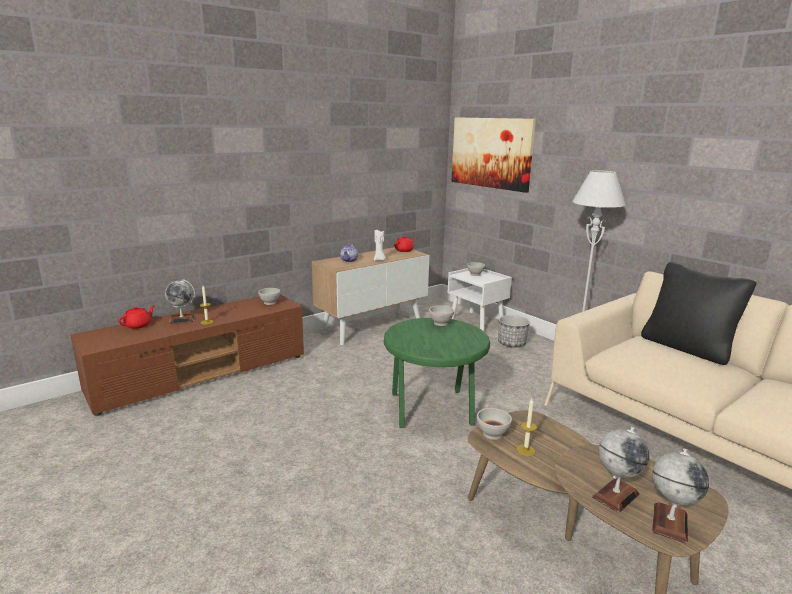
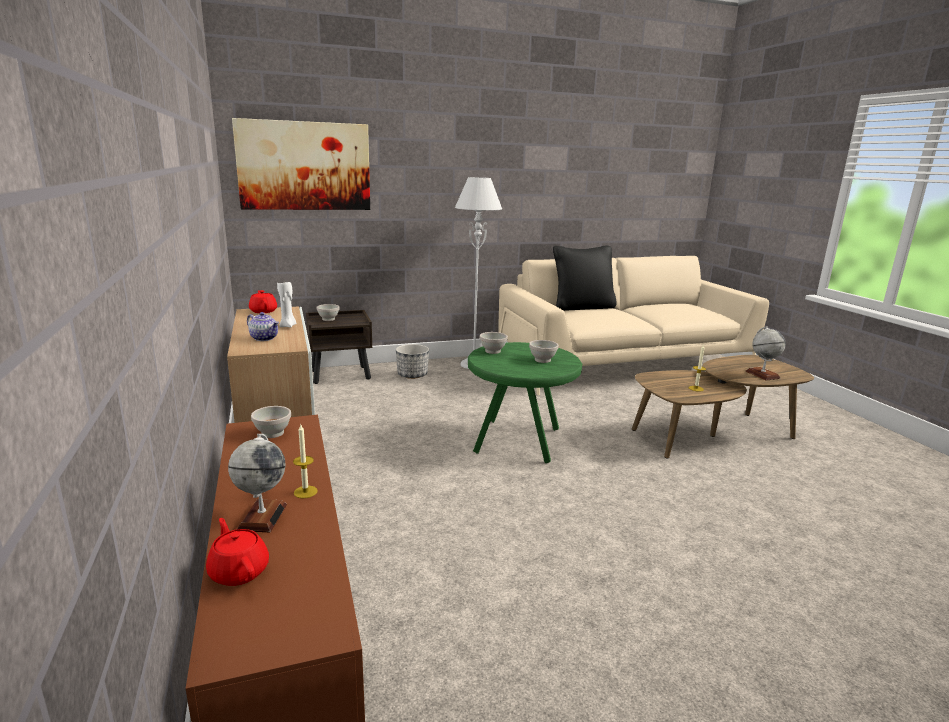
camera: 70 degrees left, 0 degrees up
(477, 321) = (341, 375): white nightstand -> brown nightstand
(492, 434) = (672, 393): white bowl -> white bowl (542, 360)
(669, 522) = (785, 371): globe -> none

